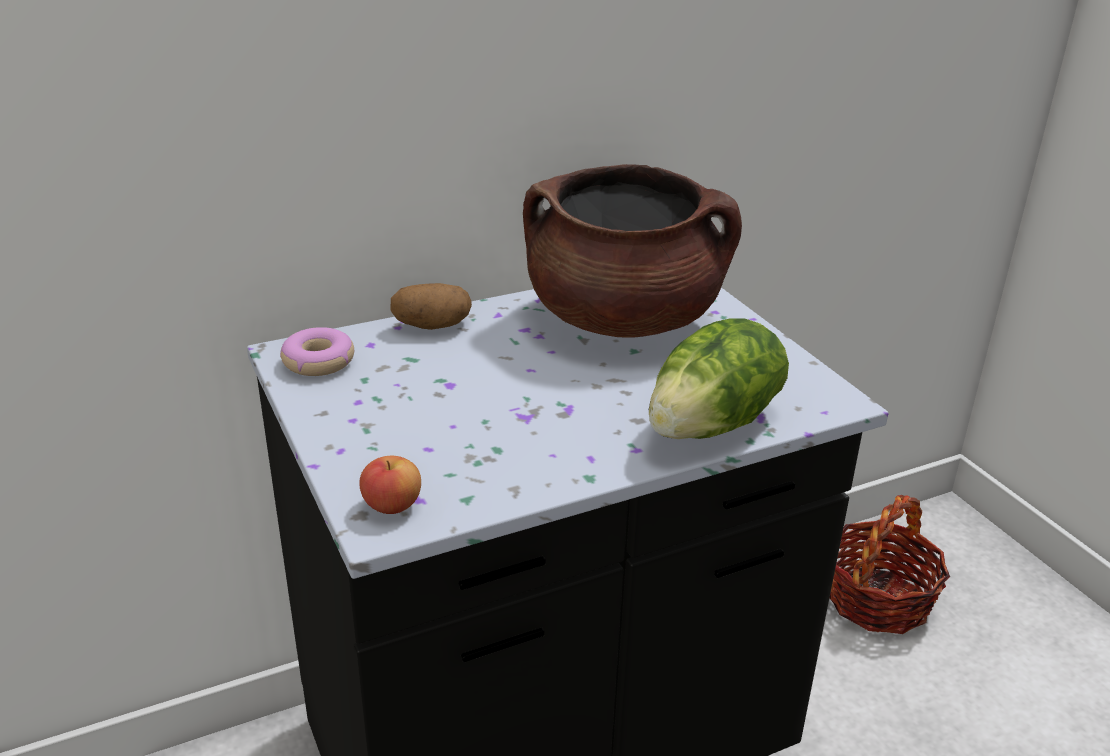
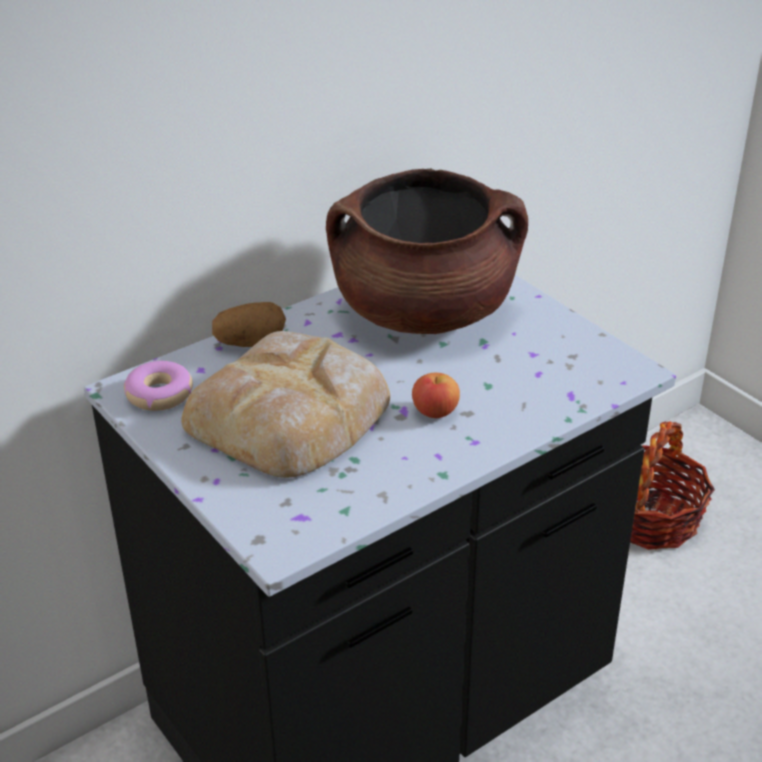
camera: 10 degrees left, 5 degrees up
(392, 505) = (283, 526): apple -> apple (435, 411)
(447, 398) = (292, 415): none -> bread
(715, 424) = (534, 408): lettuce -> none

